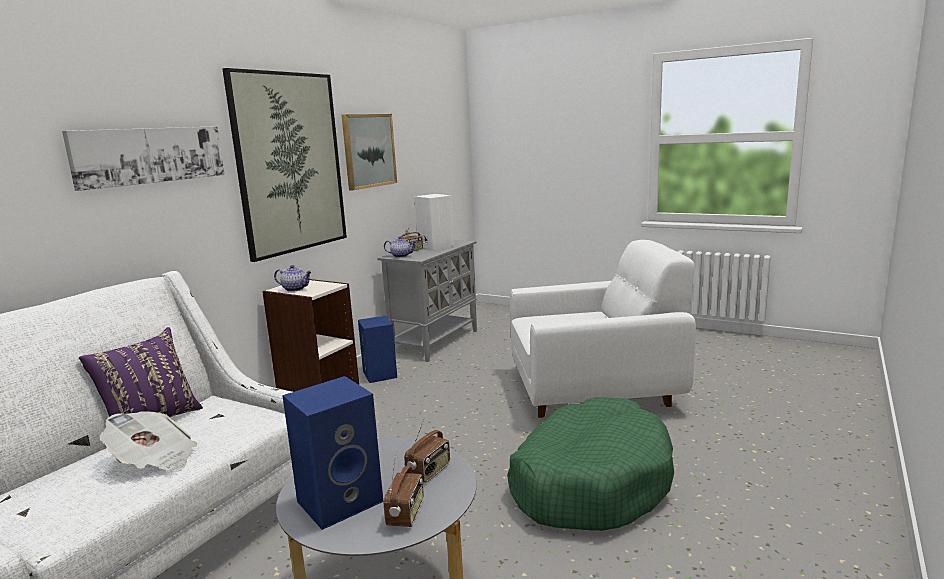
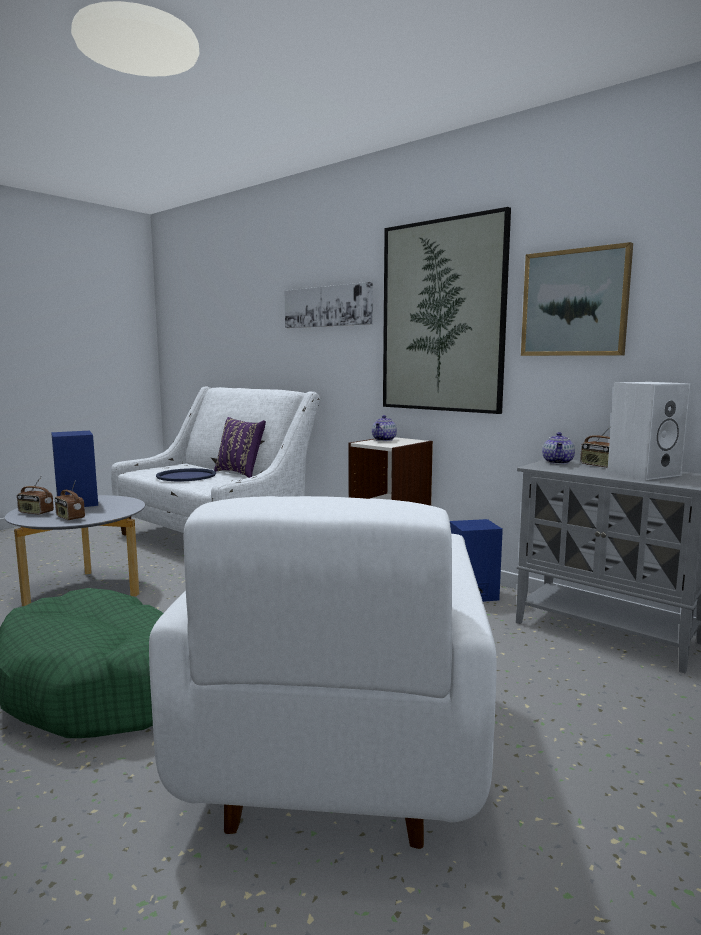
camera: 100 degrees right, 5 degrees down
(154, 461) = (186, 476): newspaper -> blue tray

